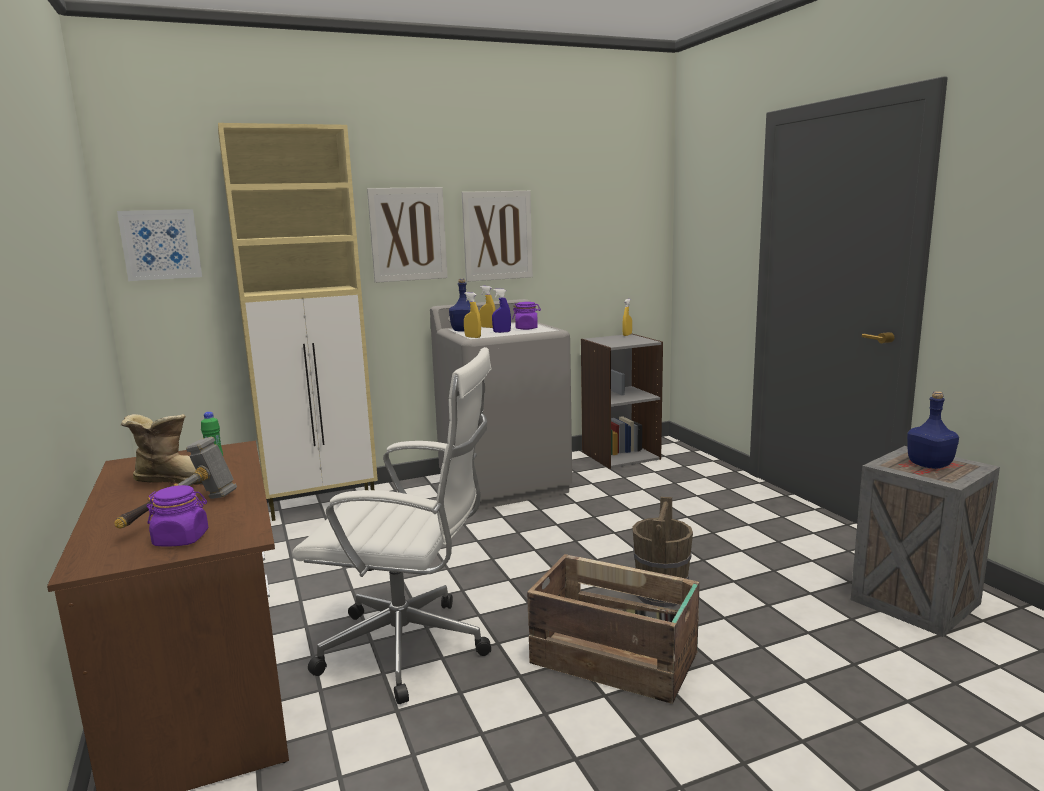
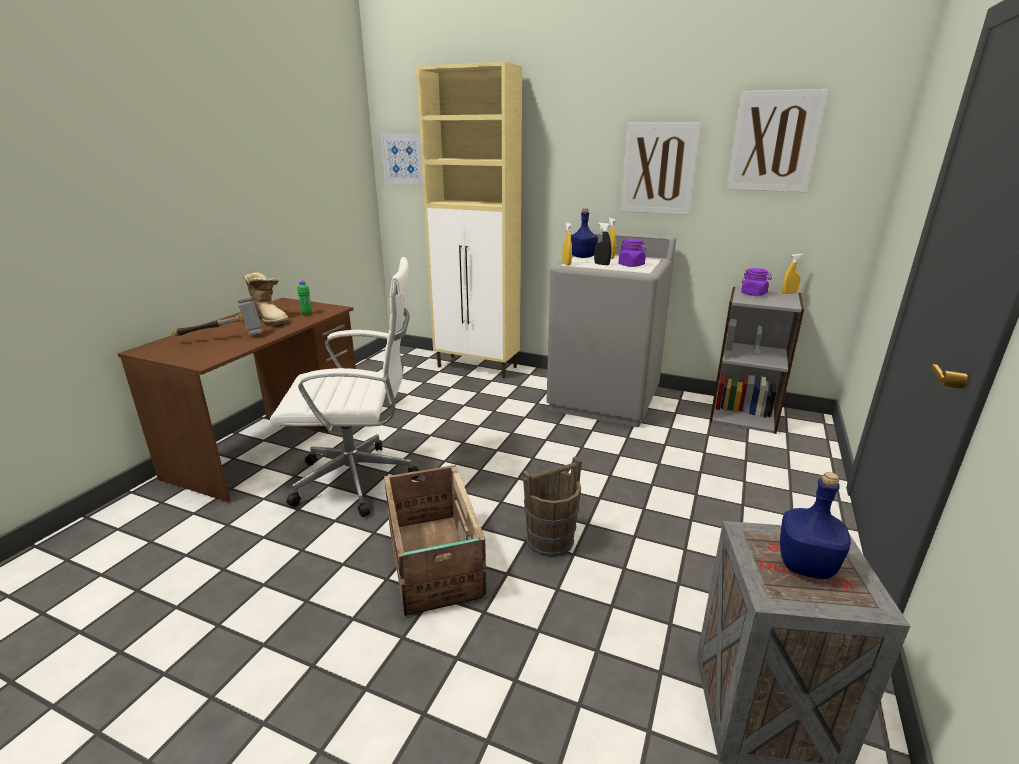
camera: 45 degrees right, 10 degrees up
(181, 539) = (189, 352): purple jar -> purple jar (754, 294)
(408, 234) = (573, 162): picture -> picture (773, 142)
(412, 649) = (361, 480): white office chair -> white office chair turned 60 degrees counterclockwise
(502, 332) = (601, 264): blue spray bottle -> black spray bottle

